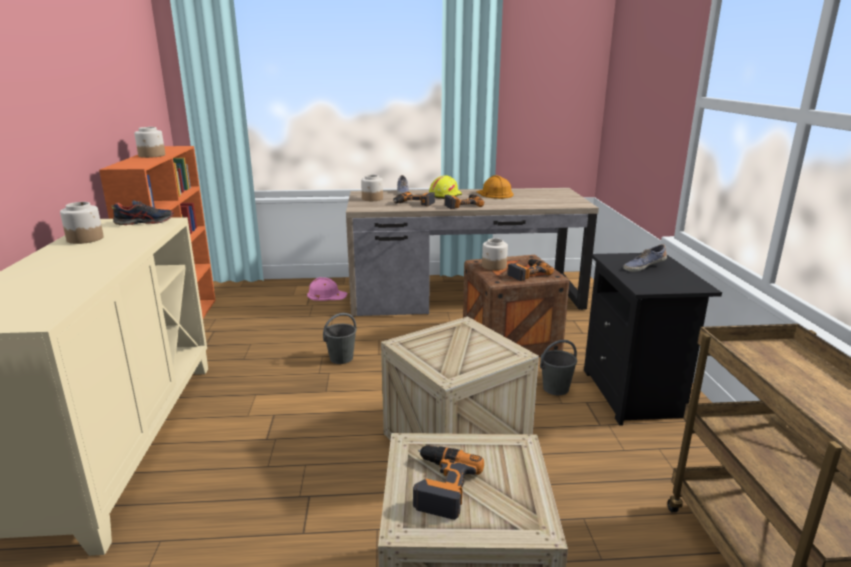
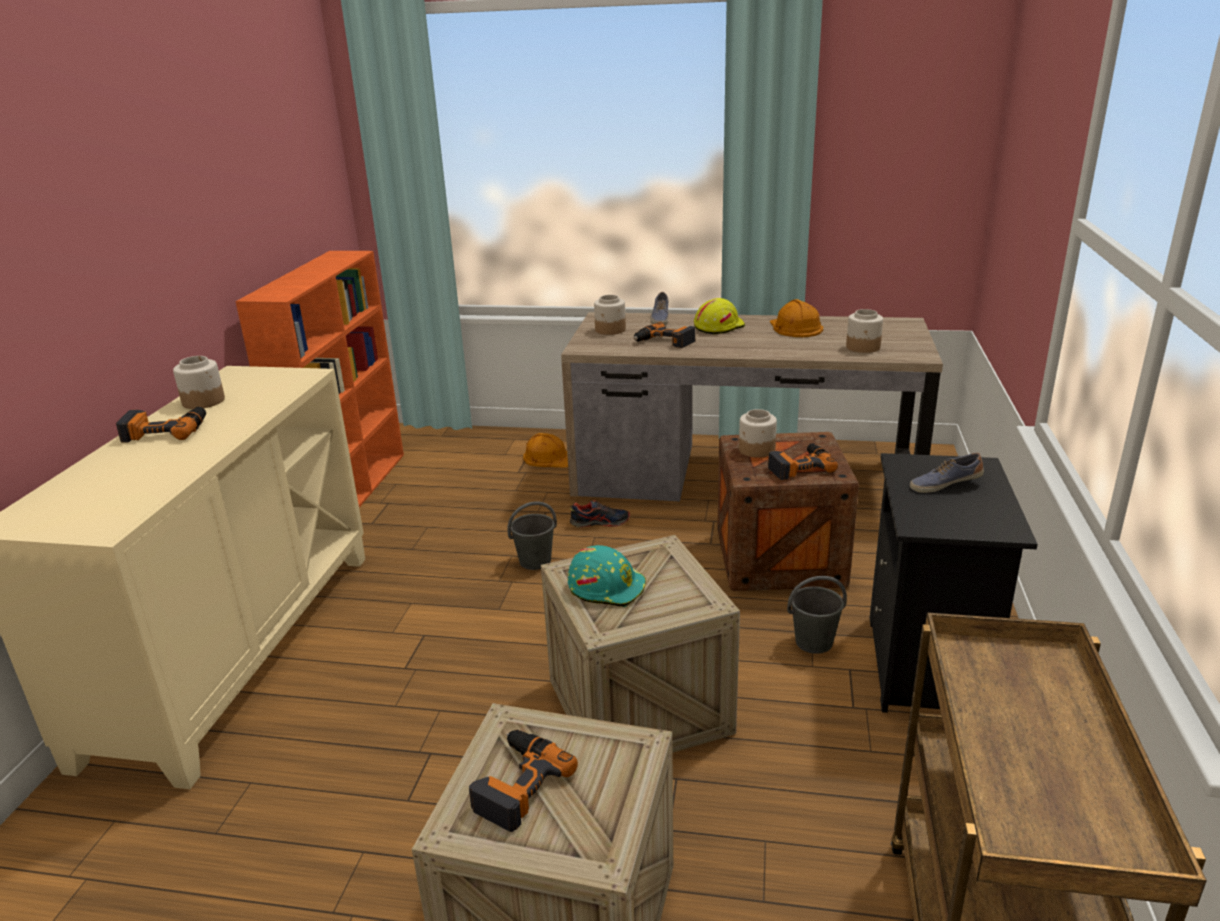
camera: 15 degrees right, 5 degrees up
(145, 222) = (281, 375): shoe -> shoe (600, 522)
(152, 155) = (310, 273): jar -> jar (863, 347)
(326, 295) = (549, 457): pink hard hat -> orange hard hat
(437, 351) = (607, 587): none -> turquoise hard hat
(462, 205) = (733, 348): power drill -> power drill (166, 430)

